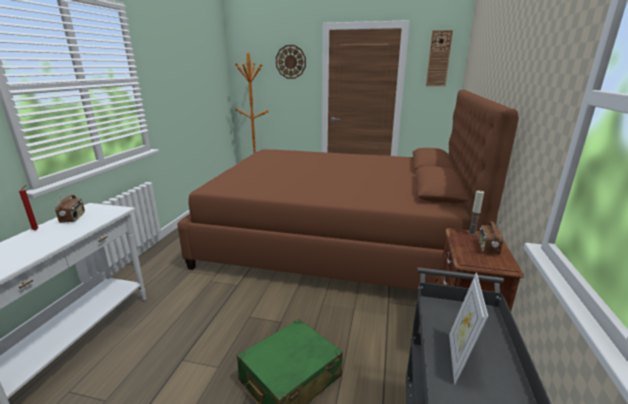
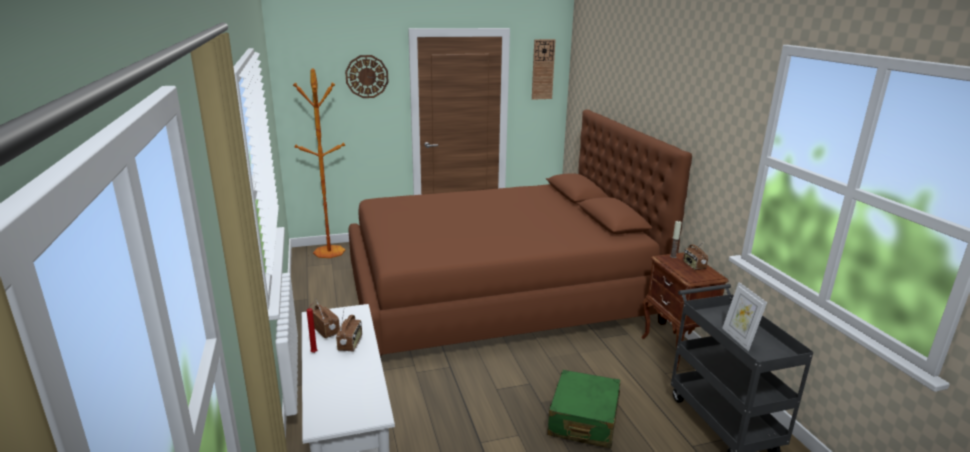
camera: 30 degrees left, 0 degrees up
(65, 231) = (350, 344): none -> radio

